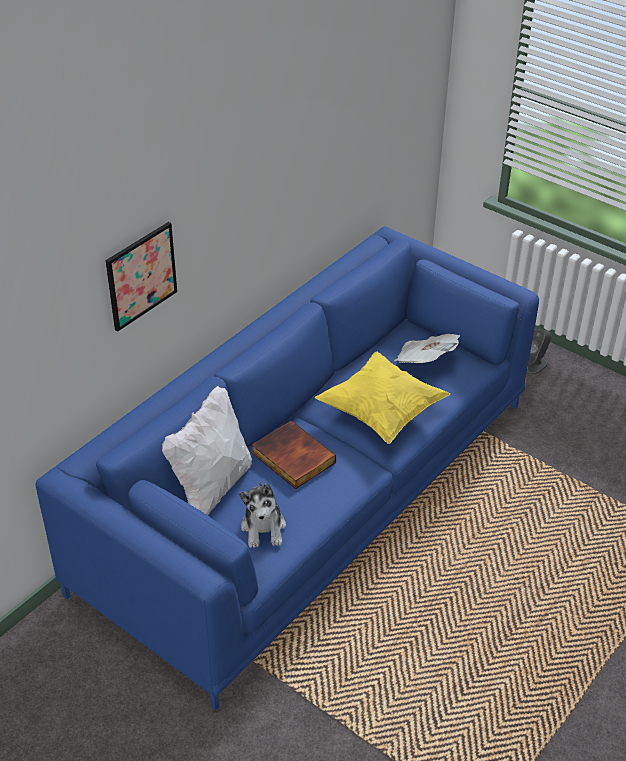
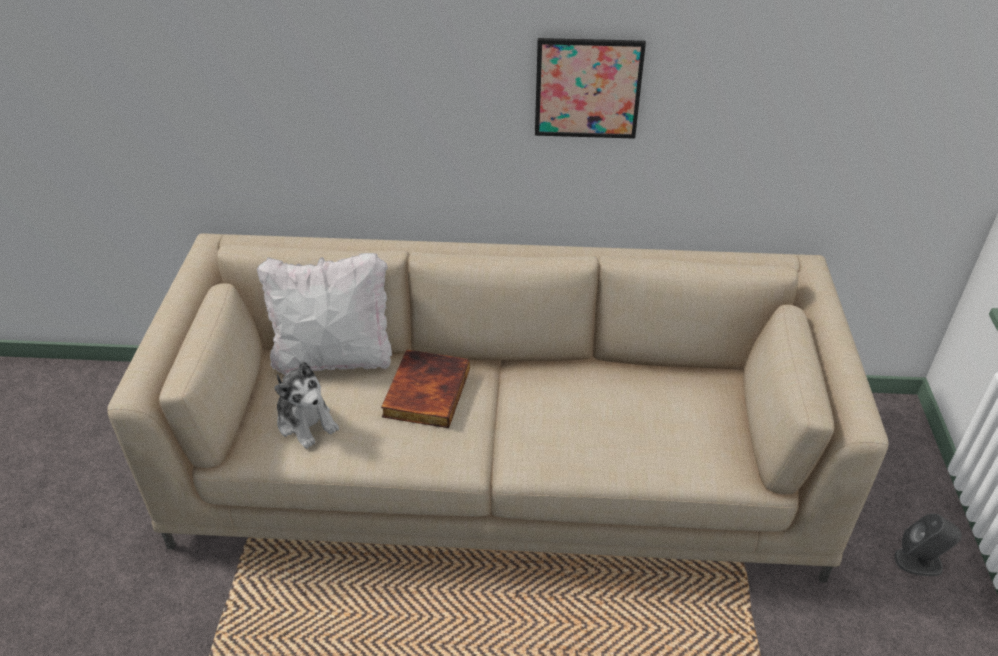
camera: 55 degrees right, 0 degrees up
(141, 276) = (367, 90): picture -> picture (588, 88)
(264, 528) = (306, 422): plush toy -> plush toy turned 90 degrees counterclockwise
(311, 493) = (499, 467): blue sofa -> beige sofa
(381, 412) = (564, 425): yellow pillow -> none
(425, 361) = (690, 419): newspaper -> none

